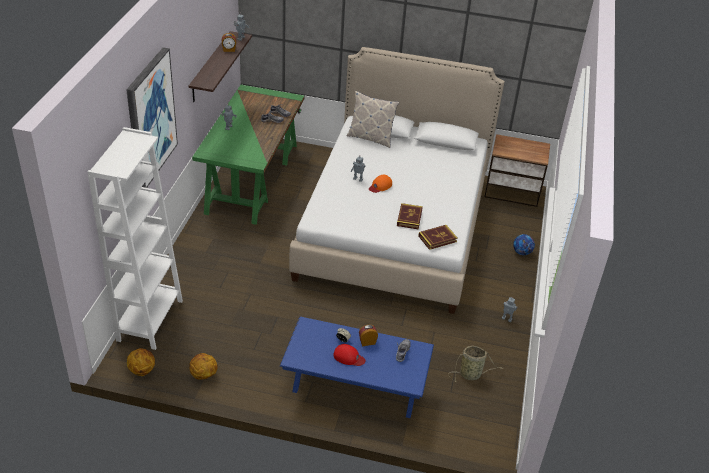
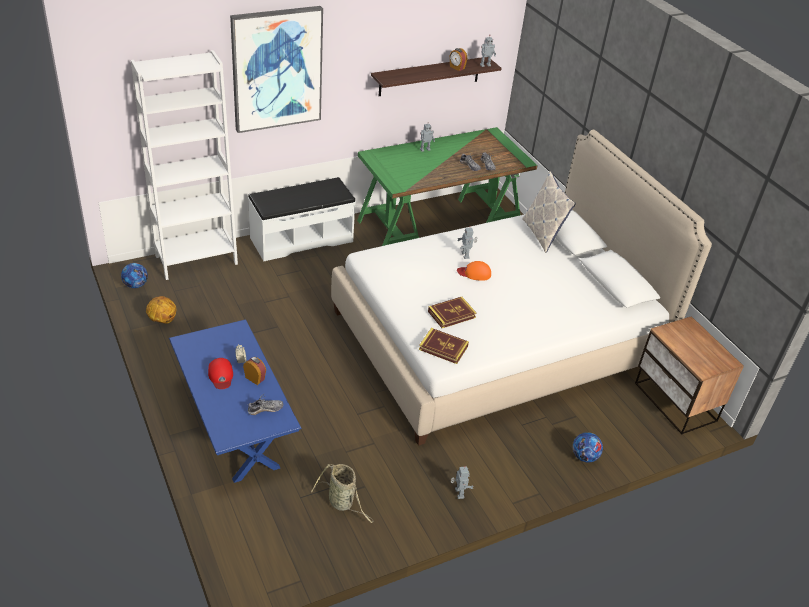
camera: 50 degrees right, 0 degrees up
(142, 370) = (135, 285): basketball -> football
(192, 253) = (301, 239): none -> white bench

